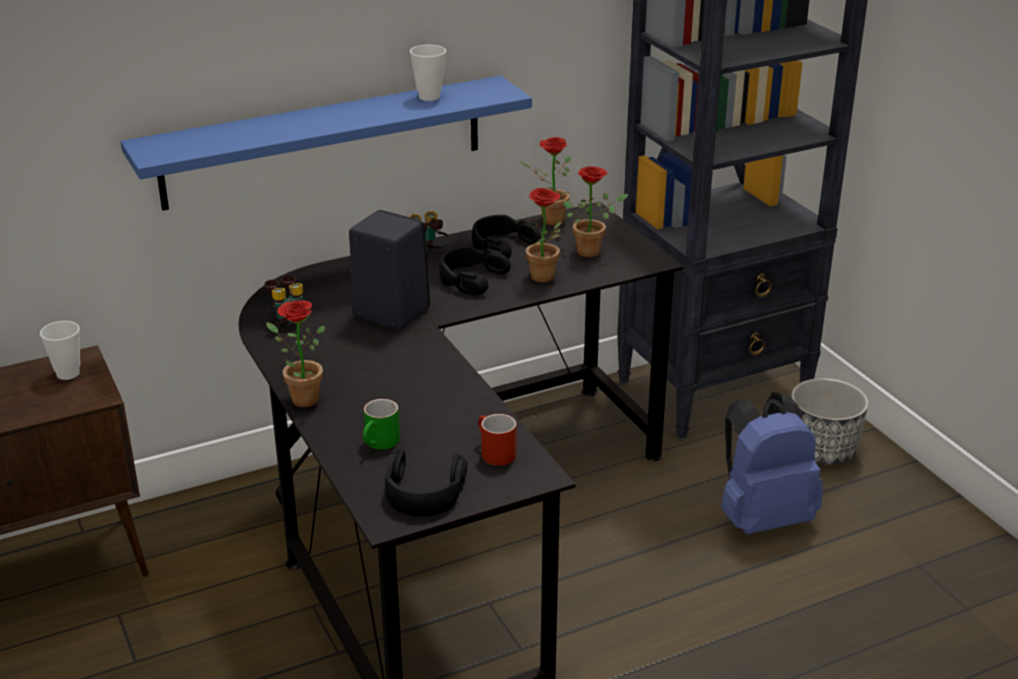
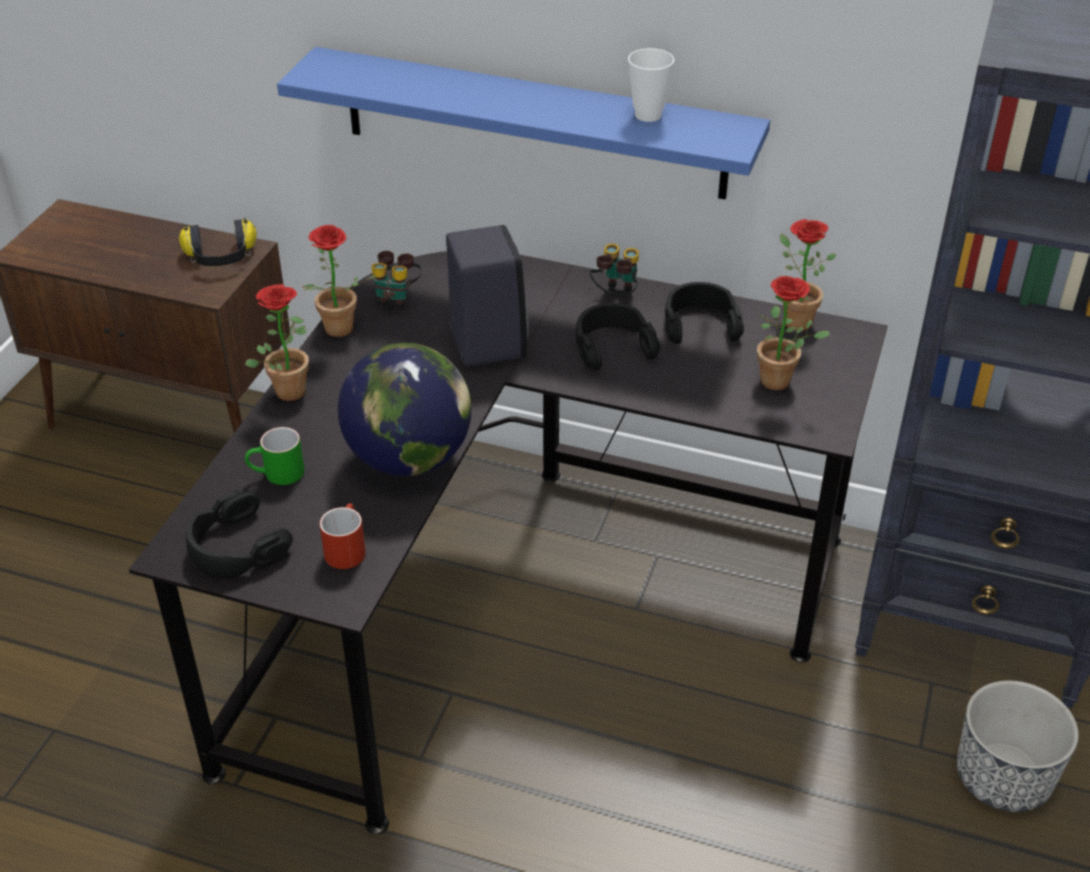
camera: 45 degrees right, 10 degrees up
(68, 373) = (221, 258): cup -> headphones
(450, 391) = (408, 459): none -> globe
(546, 279) = (682, 388): potted plant -> potted plant (337, 332)
(762, 517) = (822, 803): blue backpack -> none

